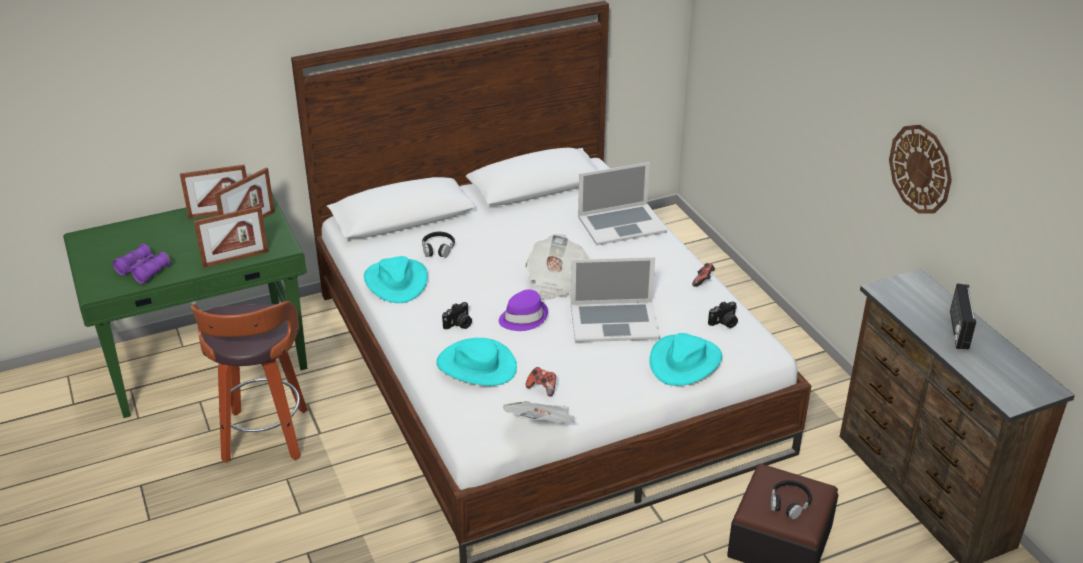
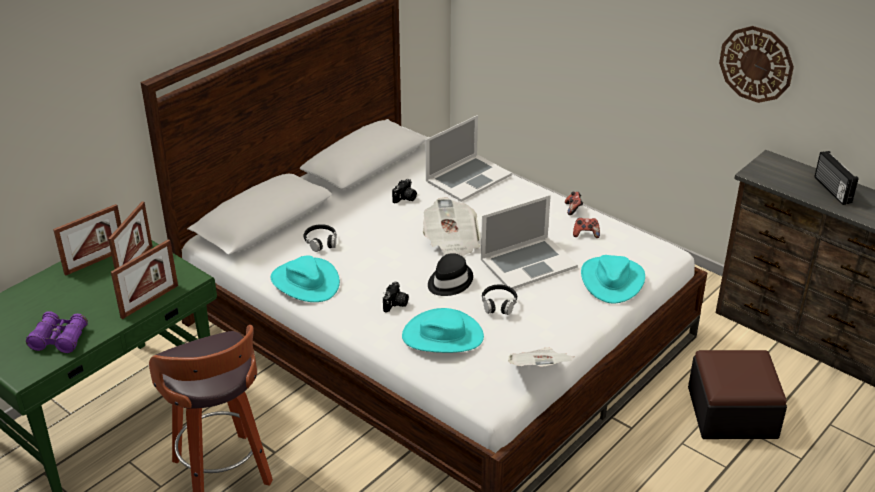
camera: 25 degrees left, 0 degrees up
(523, 317) = (449, 281): purple hat -> black hat
(542, 388) = (514, 338): game controller -> game controller (586, 234)
(724, 323) = (617, 239): camera -> camera (405, 198)
(789, 503) = (745, 375): black headphones -> black headphones (499, 304)

